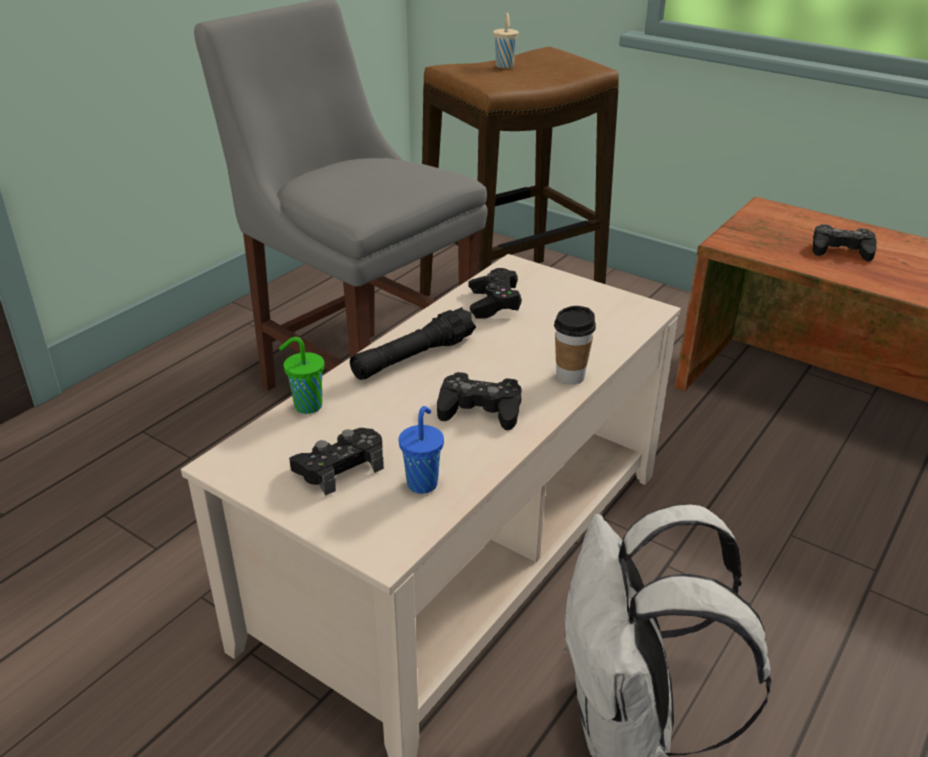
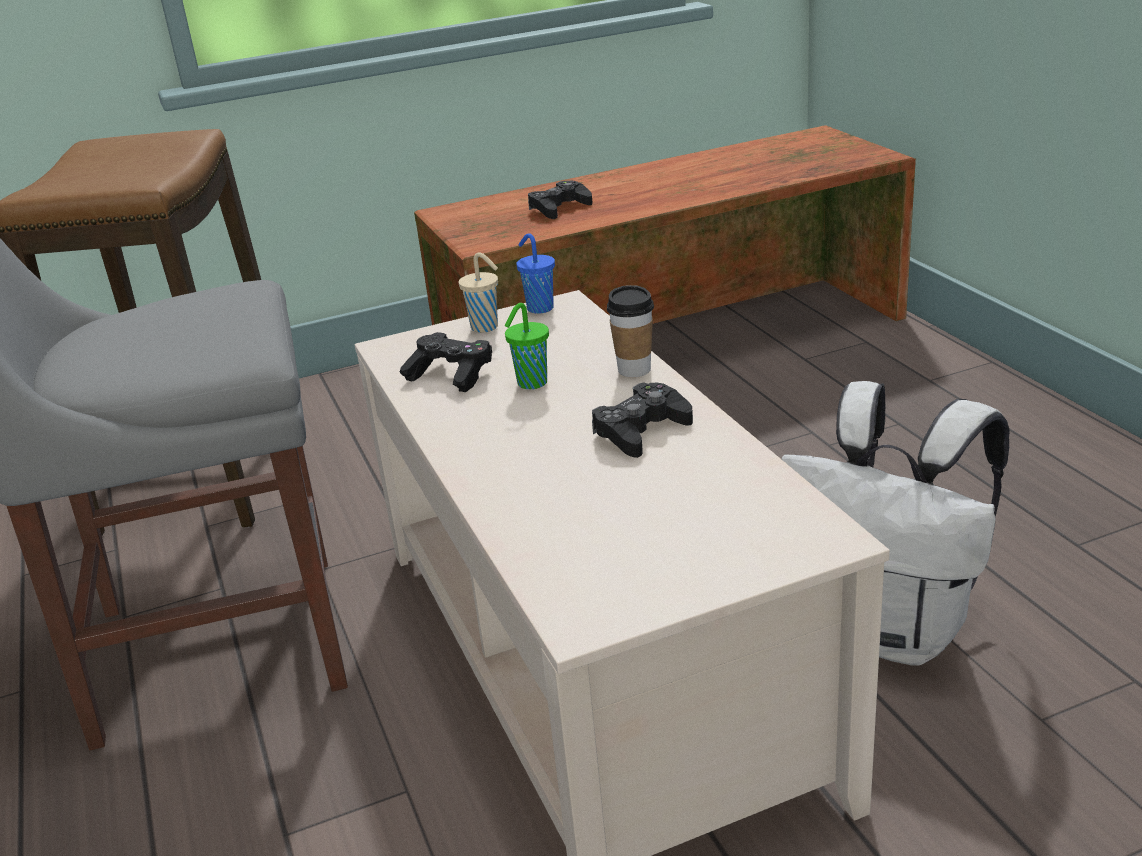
camera: 55 degrees left, 5 degrees down
(306, 406) = (519, 538): green cup -> green cup (530, 384)
(340, 467) = (664, 538): black game controller -> none
(413, 357) = (498, 446): black flashlight -> none
(423, 482) = (737, 492): blue cup -> blue cup (539, 308)
(505, 66) = (85, 171): beige cup -> beige cup (486, 327)

